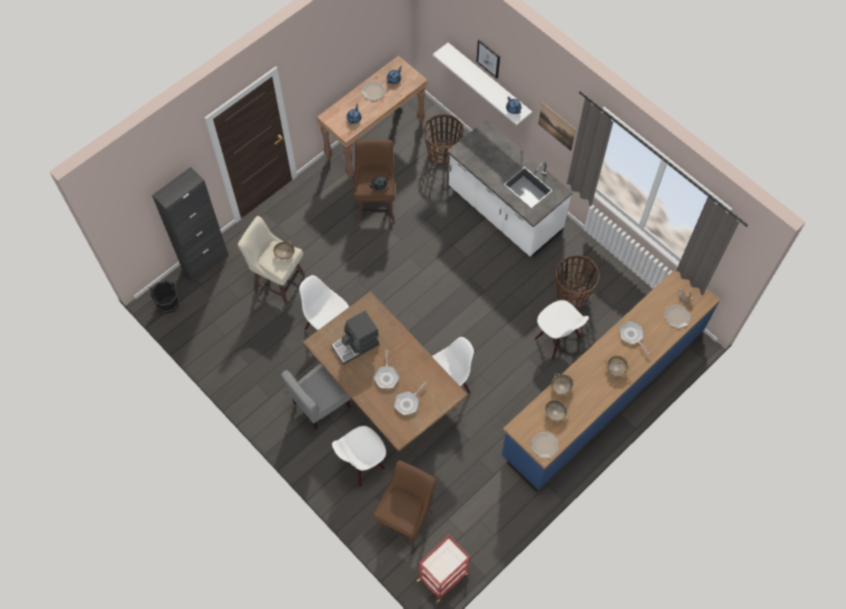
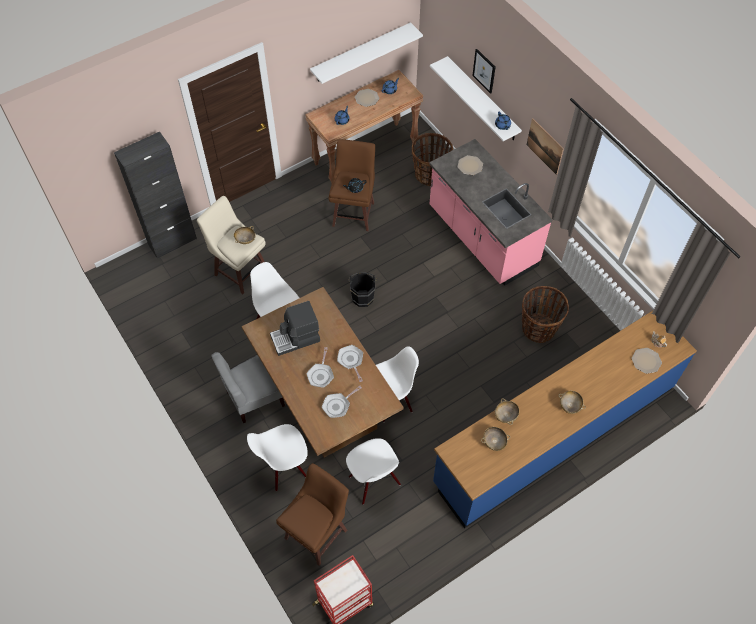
camera: 10 degrees right, 5 degrees down
(168, 302) = (127, 275): black bucket -> black bucket (362, 296)
(363, 50) = (361, 53): none -> white shelf
(504, 211) = (481, 237): white counter -> pink counter
(545, 445) = (477, 474): plate -> plate (470, 166)
(557, 339) = (515, 371): white chair -> white chair (374, 481)
(632, 336) = (593, 373): frying pan -> frying pan (351, 361)

